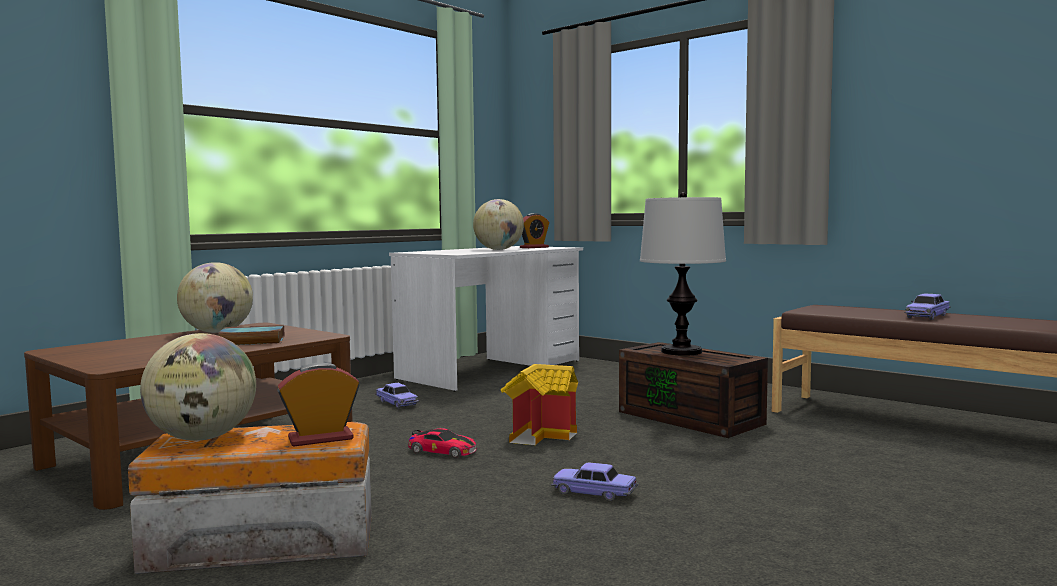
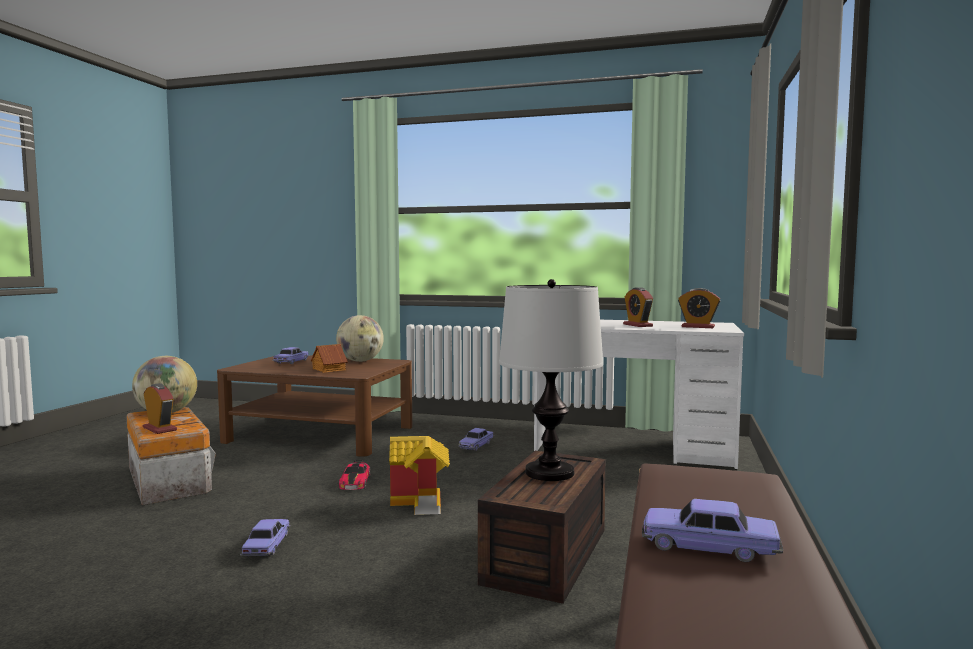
camera: 65 degrees right, 0 degrees up
(134, 349) = (291, 362): none -> toy car
(250, 341) = (328, 369): book -> toy house
(499, 249) = (637, 325): globe -> alarm clock

